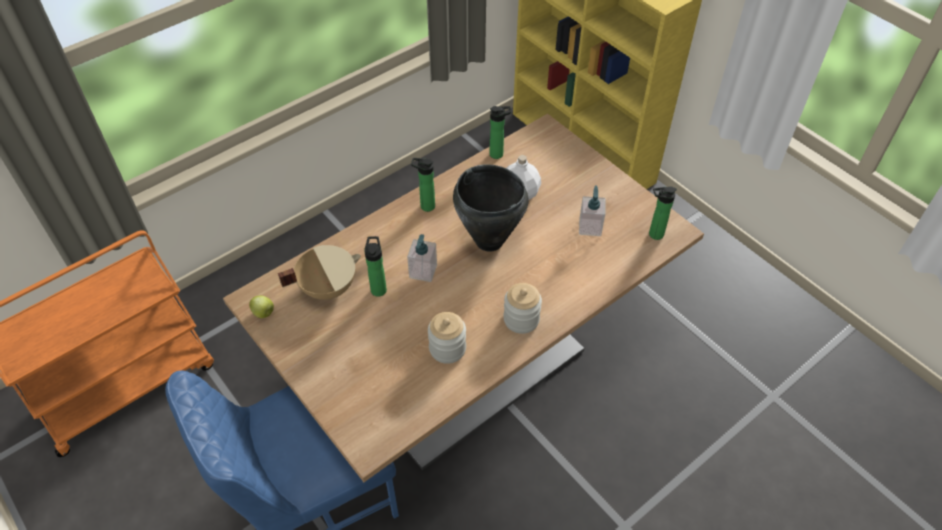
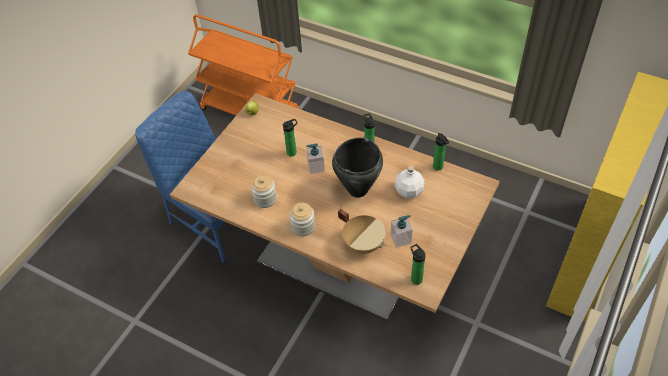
camera: 70 degrees right, 0 degrees up
(327, 287) = (282, 130): beige cooking pot -> beige cooking pot (364, 243)

